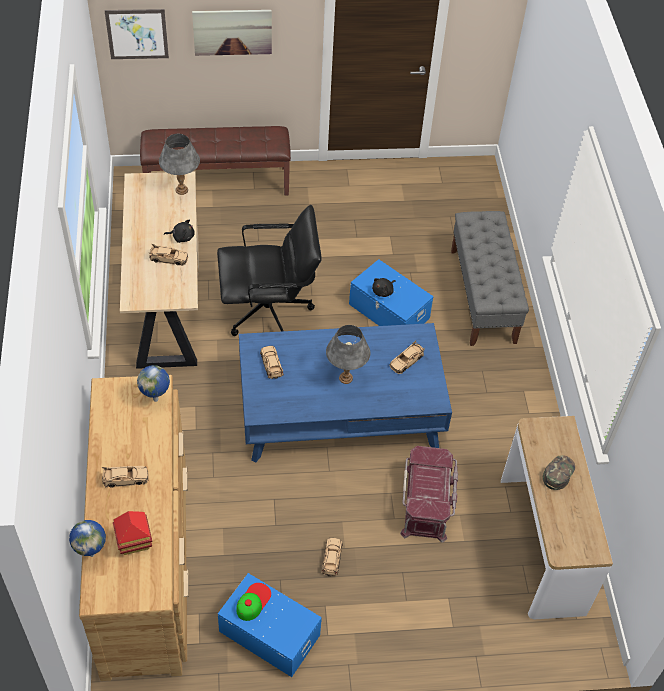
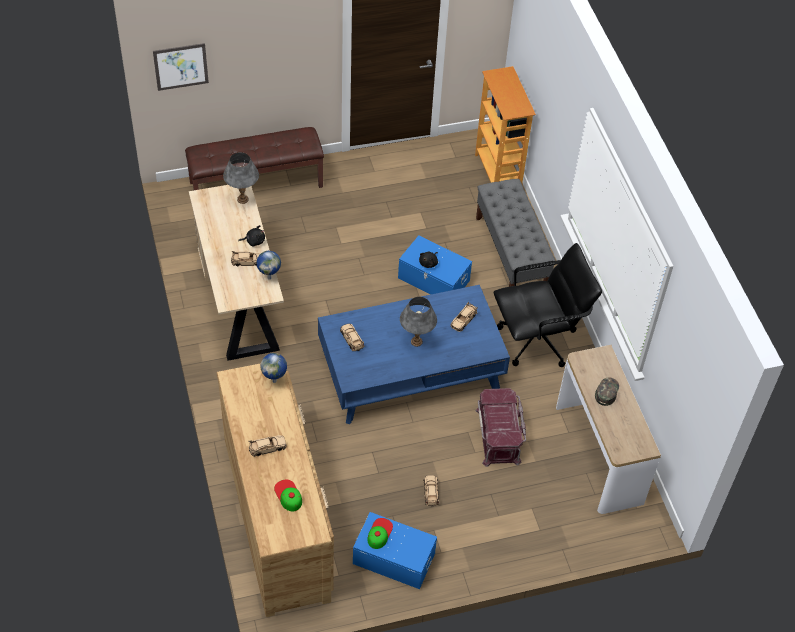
camera: 10 degrees left, 0 degrees up
(92, 553) = (257, 509): globe -> globe (269, 277)
(134, 542) = (288, 495): toy house -> cap
(232, 32) = (264, 54): picture -> none
(269, 313) = (331, 295): black office chair -> black office chair (538, 340)
(486, 206) = (498, 173): none -> bookcase

